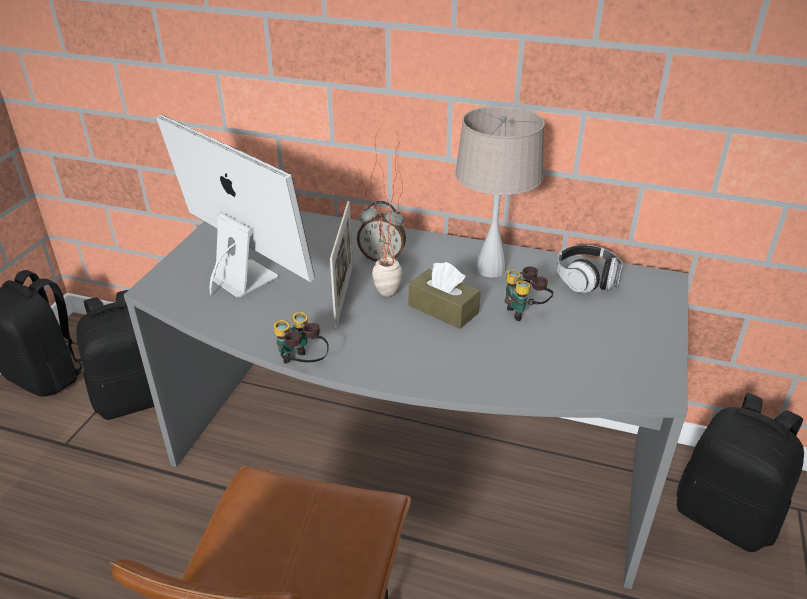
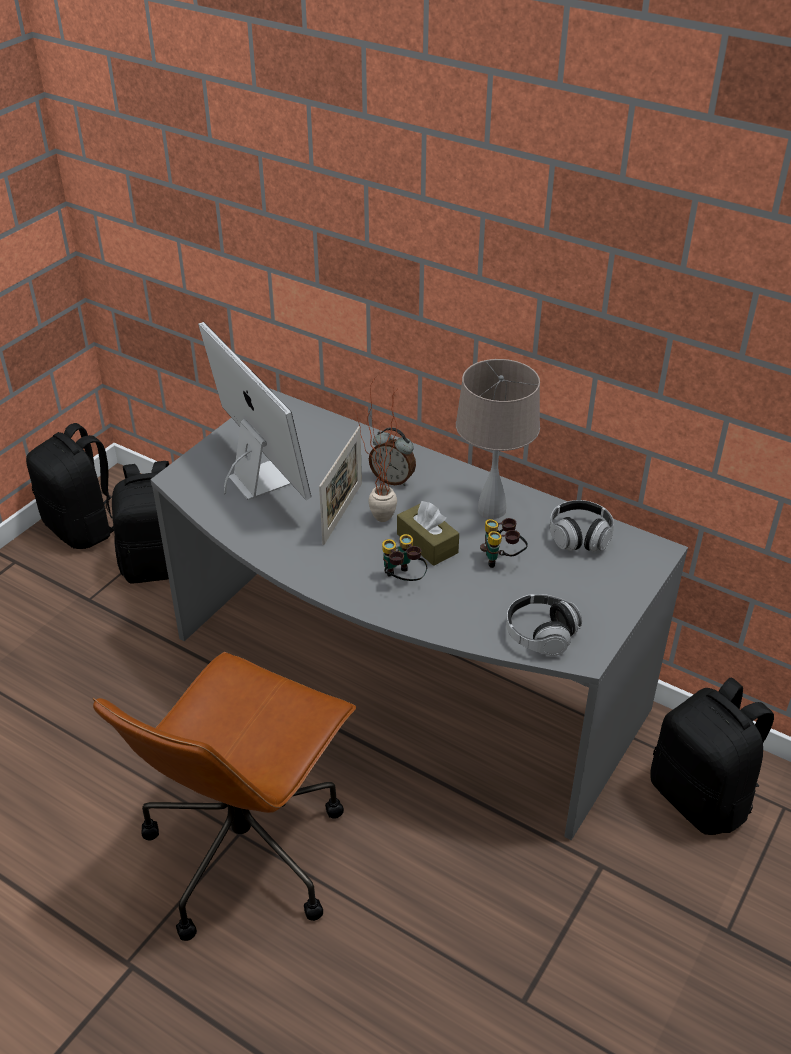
camera: 15 degrees right, 5 degrees up
(302, 365) = (282, 574): binoculars -> binoculars (402, 580)
(603, 377) = (540, 635): none -> headphones

